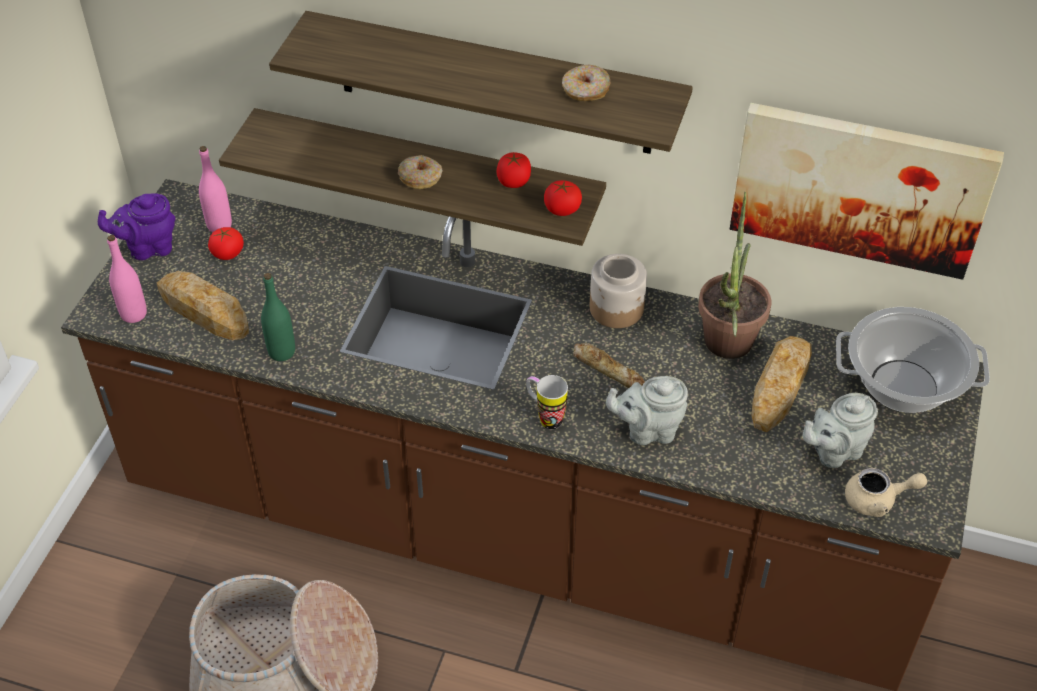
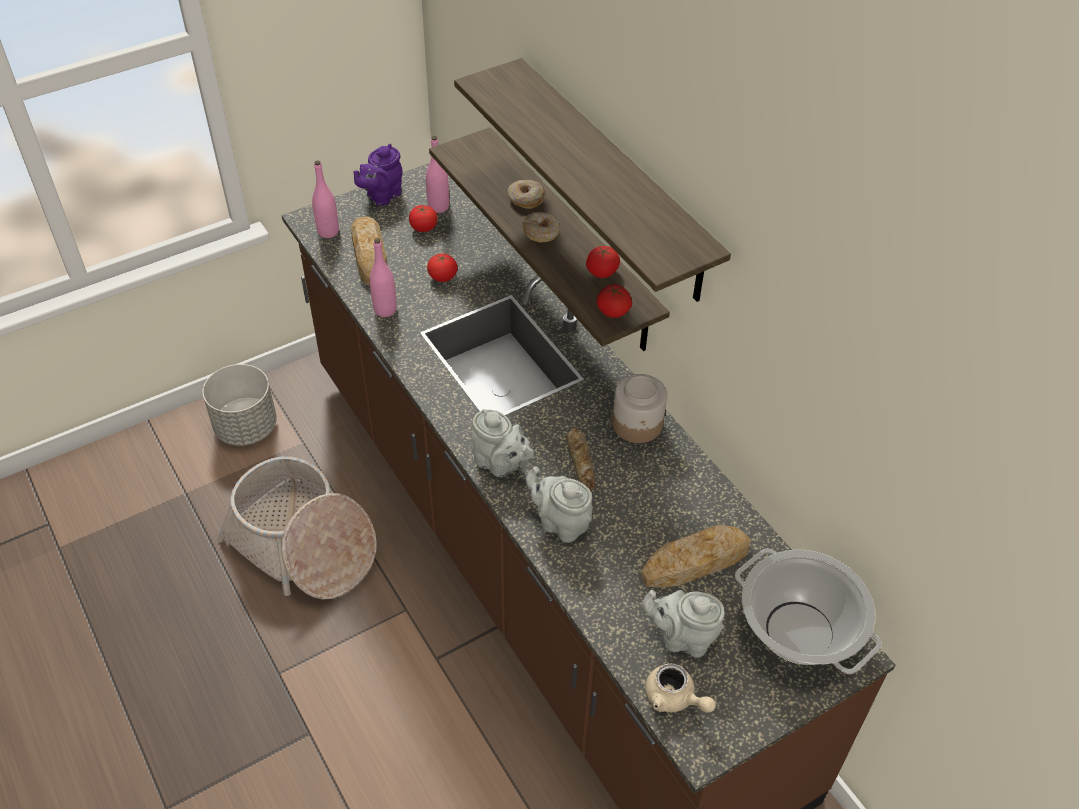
camera: 40 degrees right, 0 degrees up
(99, 601) = (246, 427): none -> grey planter
(148, 248) = (381, 196): purple teapot -> purple teapot turned 75 degrees counterclockwise
(282, 352) = (385, 310): green bottle -> pink bottle
(301, 288) = (442, 277): none -> tomato
(545, 417) = (500, 464): mug -> grey teapot
(585, 90) = (643, 212): donut -> donut (525, 199)
(725, 349) = (685, 506): potted plant -> none
(860, 188) = (832, 425): picture -> none

